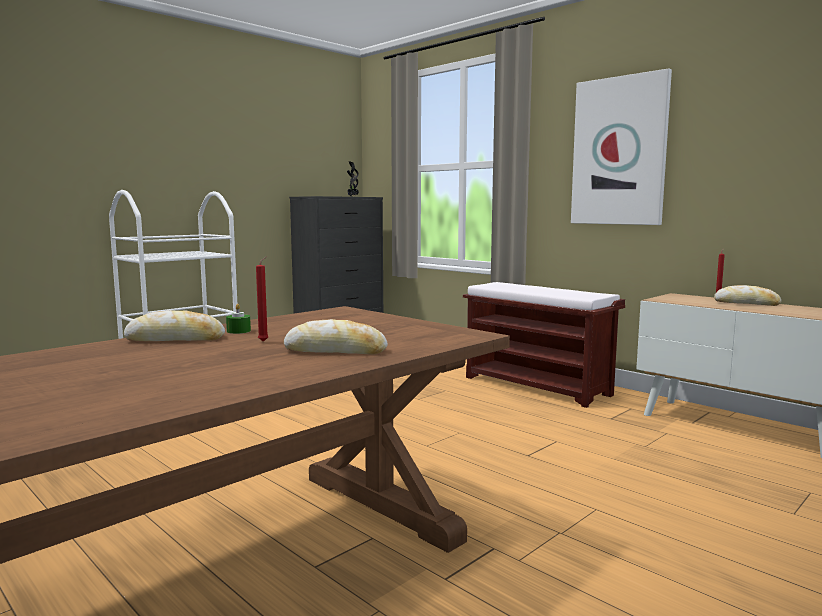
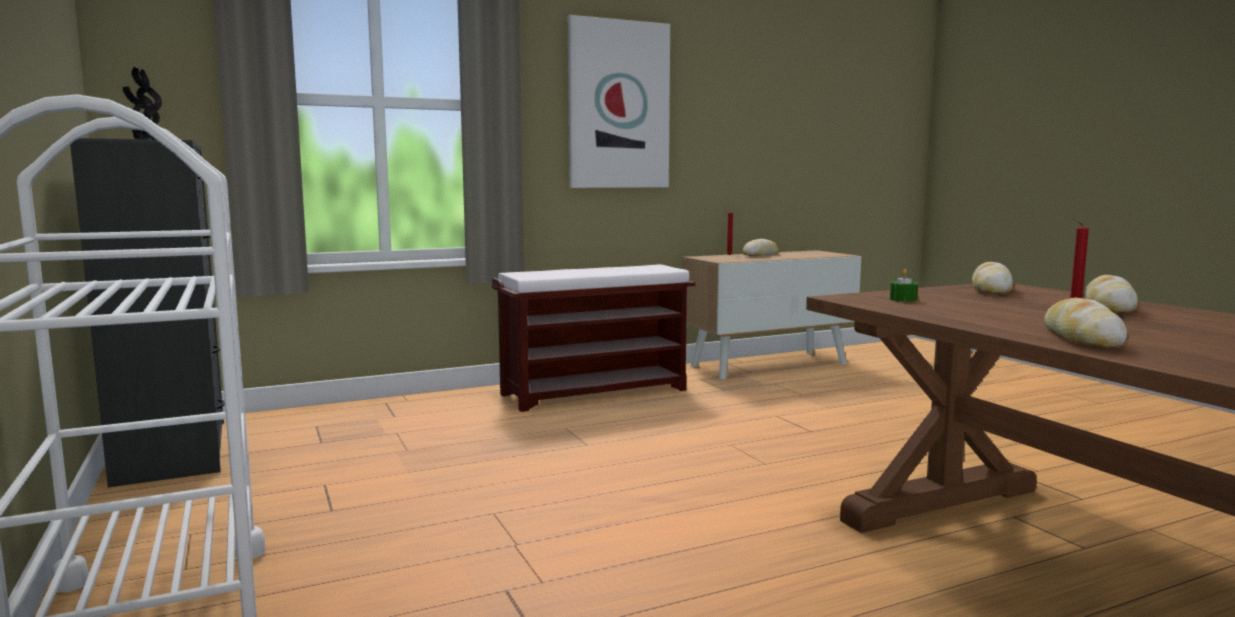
camera: 70 degrees left, 0 degrees up
(238, 331) = (1011, 323): green candle -> green candle (903, 299)
(428, 331) = (991, 290): none -> bread

